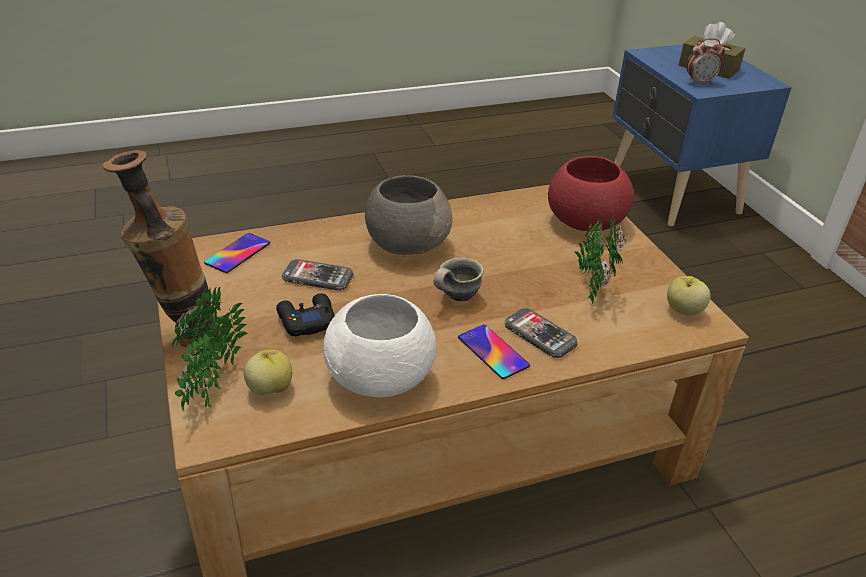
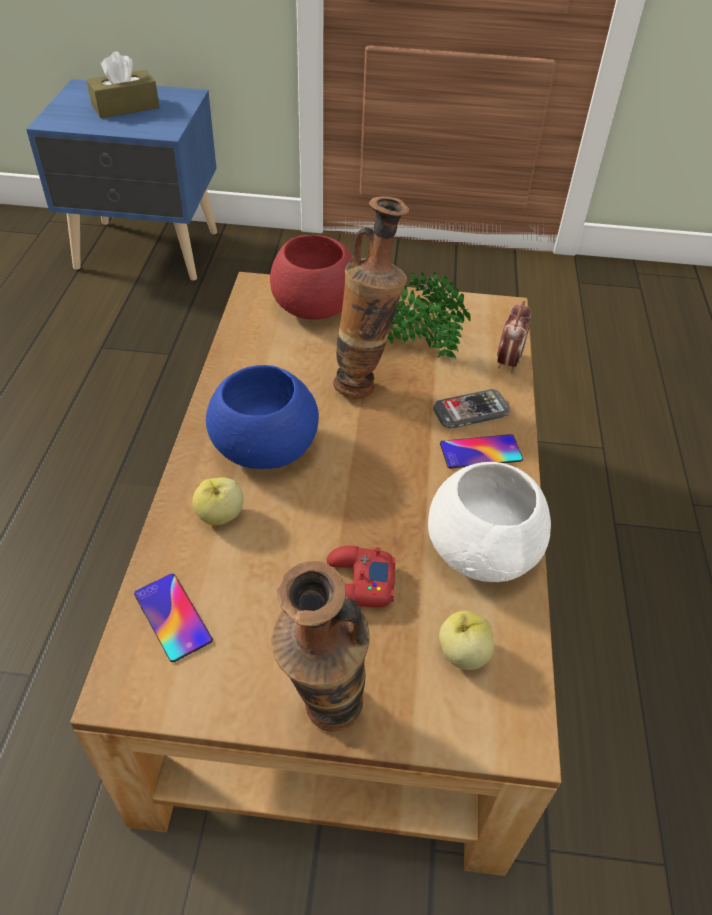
camera: 65 degrees left, 10 degrees up
(211, 388) = (439, 714): potted plant -> none
(306, 320) = (357, 584): black game controller -> red game controller
(318, 277) = (279, 548): phone -> none
(406, 243) = (262, 447): grey bowl -> blue bowl
(454, 297) = (382, 446): grey mug -> none
(518, 270) = (364, 383): none -> vase
(683, 310) = (479, 313): apple -> apple (220, 516)
(700, 82) = (149, 125): alarm clock -> alarm clock (508, 362)

